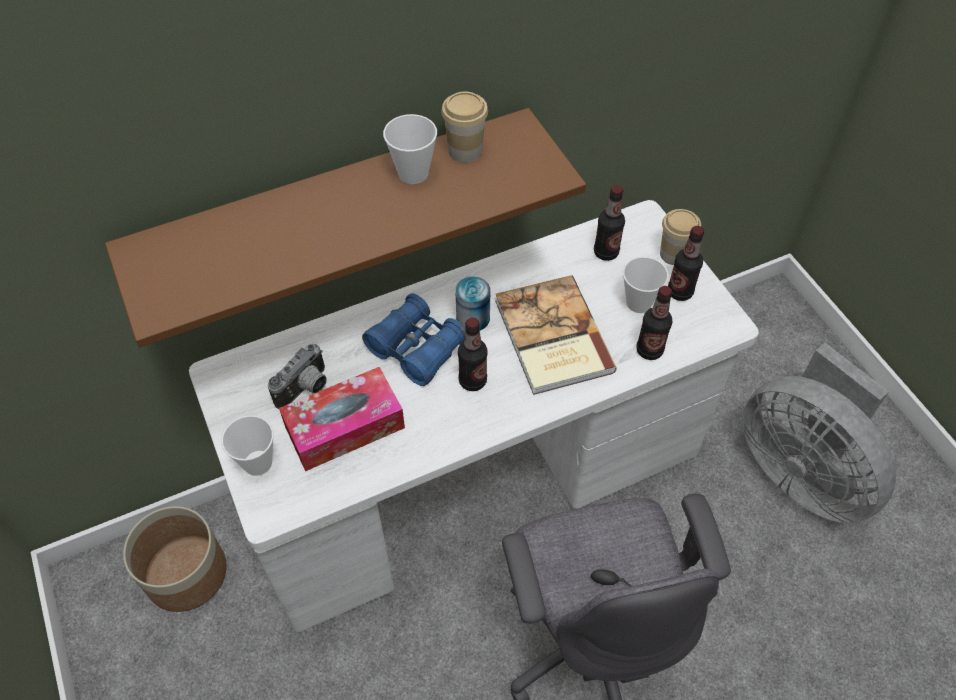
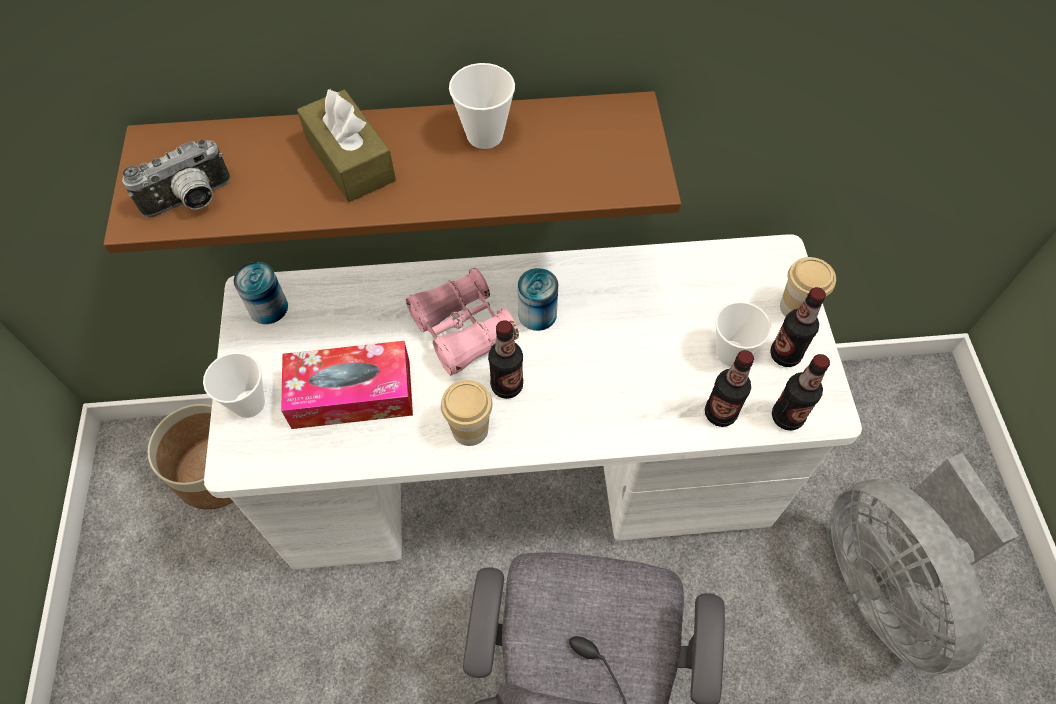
camera: 20 degrees right, 5 degrees up
(238, 380) = (268, 308): none -> can
(306, 389) = (330, 339): camera -> camera (191, 202)
(313, 220) = (350, 160): none -> brown tissue box
(416, 348) = (462, 330): blue binoculars -> pink binoculars
(465, 151) = (556, 124): cup -> cup (470, 429)
(551, 338) = (614, 363): book -> none
(606, 252) = (717, 282): bottle -> bottle (787, 417)

